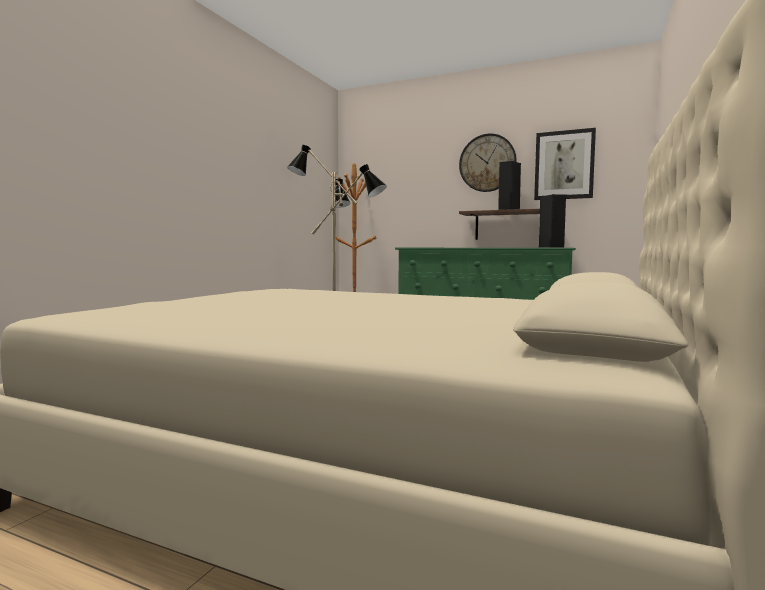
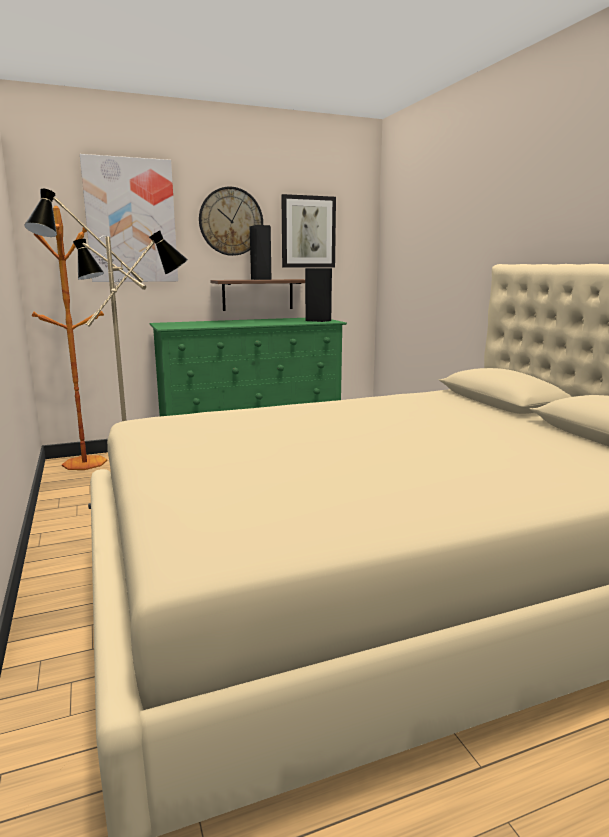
camera: 45 degrees left, 10 degrees up
(409, 170) = (131, 221): none -> picture

